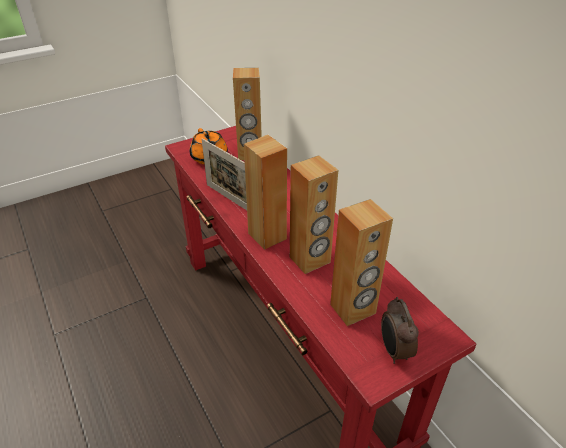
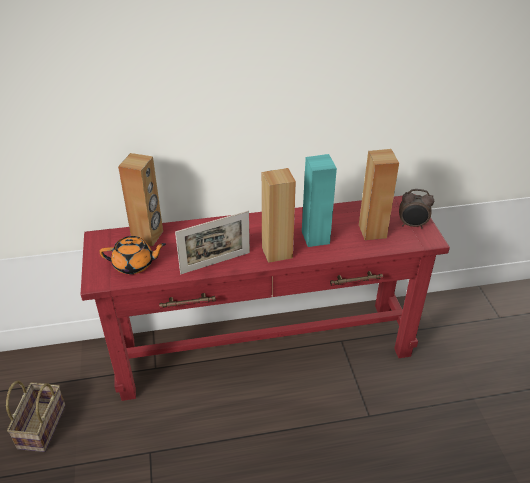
camera: 70 degrees left, 0 degrees up
(156, 230) = (41, 425): none -> basket
(310, 260) = (316, 237): brown speaker -> turquoise speaker

